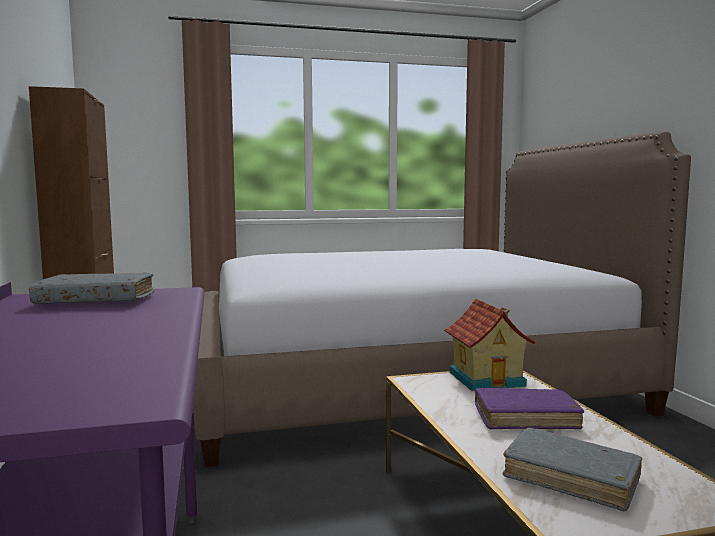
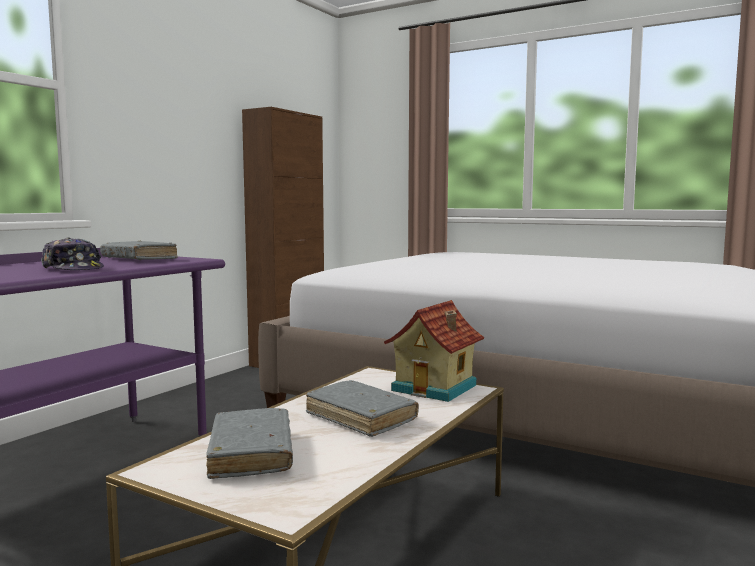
camera: 45 degrees right, 0 degrees up
(122, 327) = (73, 269): none -> cap
(525, 418) = (361, 418): purple book -> grey book

